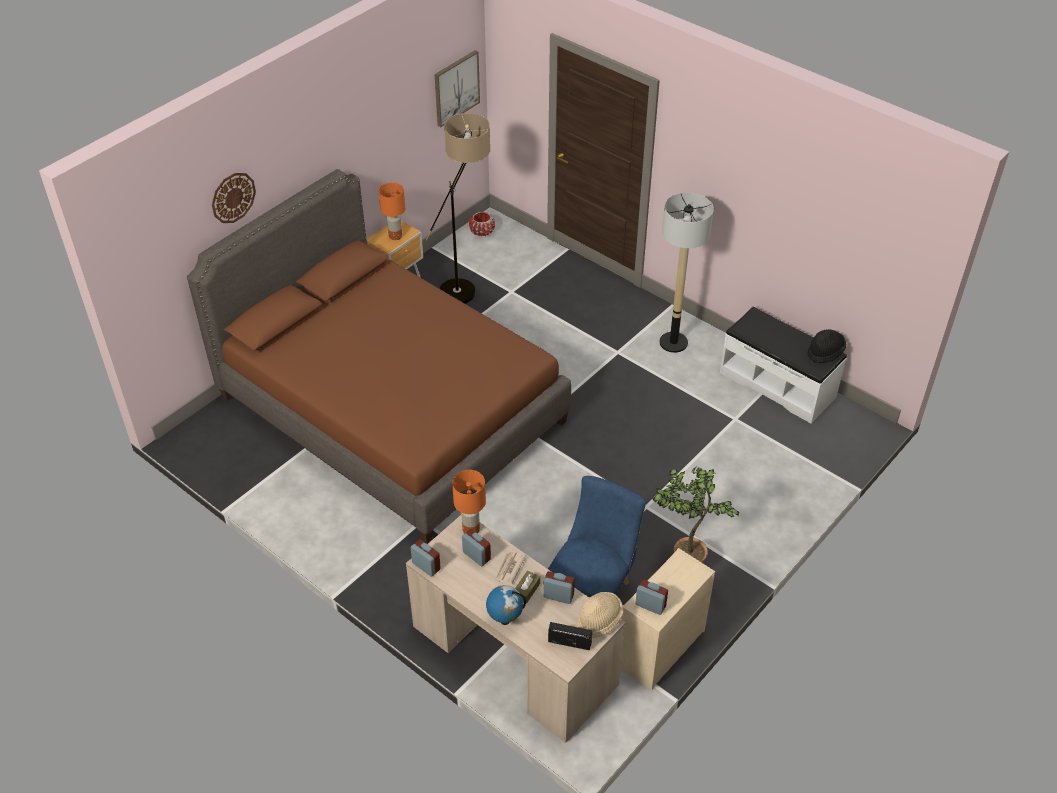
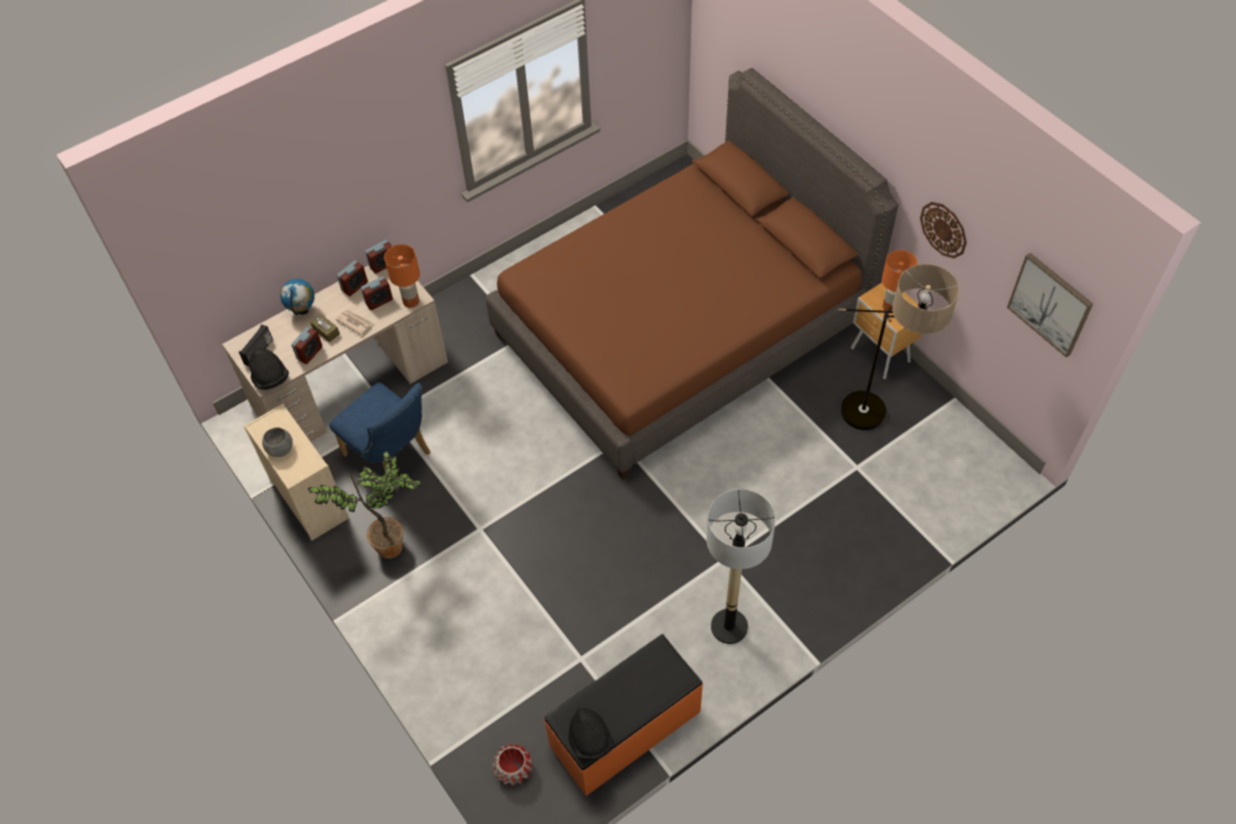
camera: 105 degrees right, 10 degrees up
(233, 197) = (794, 66): wall clock -> wall clock (944, 229)
(482, 231) = (983, 455): red planter -> red planter (513, 769)
(599, 620) = (270, 378): beige hat -> black hat
(650, 605) = (273, 425): alarm clock -> alarm clock (354, 286)
(674, 591) = (280, 448): none -> grey bowl
(778, 384) = (626, 729): white bench -> orange bench

